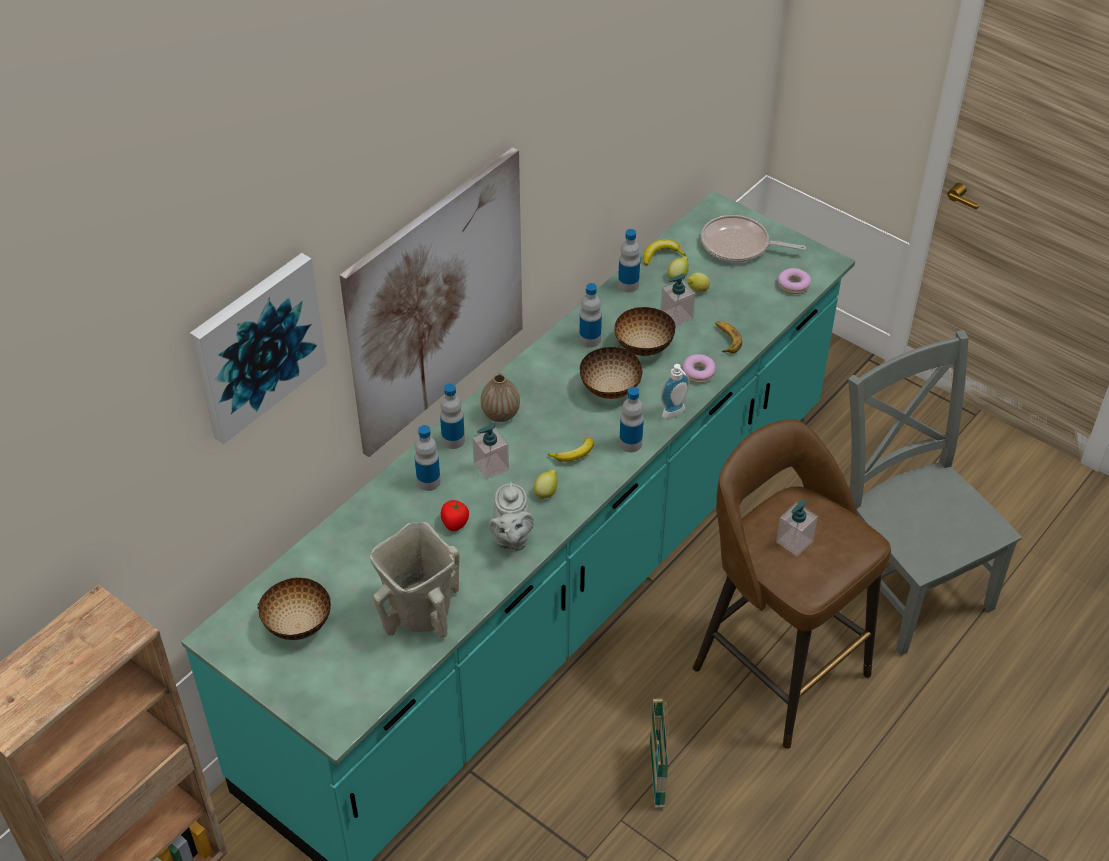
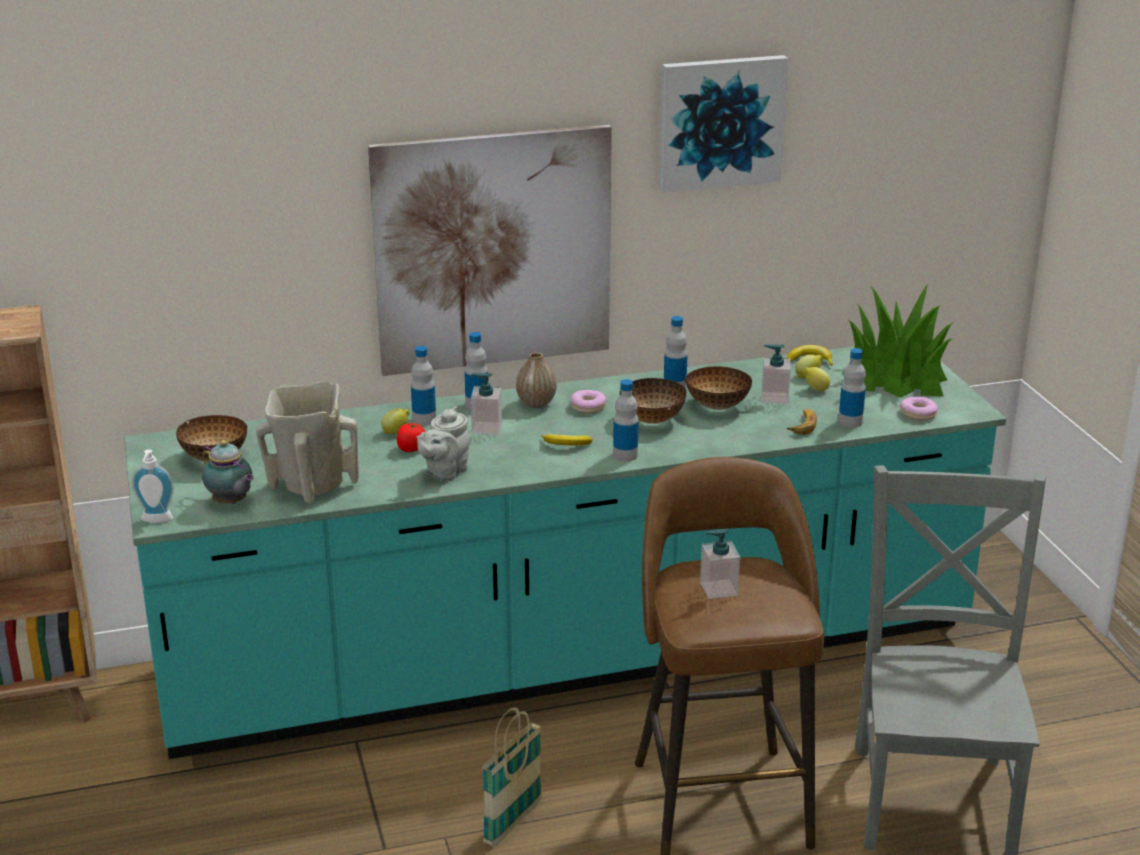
camera: 35 degrees right, 20 degrees down
(257, 346) = (260, 166): picture -> picture (720, 122)
(374, 671) = (231, 503): none -> teapot
(546, 492) = (511, 458): lemon -> lemon (396, 432)
(628, 285) = (754, 368): bottle -> bottle (850, 422)
(675, 414) = (691, 452): soap dispenser -> soap dispenser (156, 521)
(698, 372) = (748, 436): donut -> donut (588, 407)
(739, 245) = (895, 376): frying pan -> potted plant

